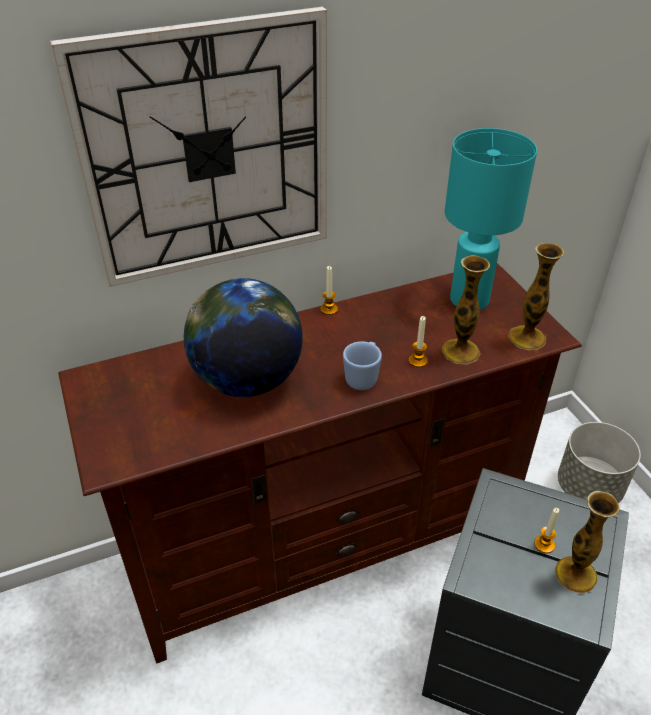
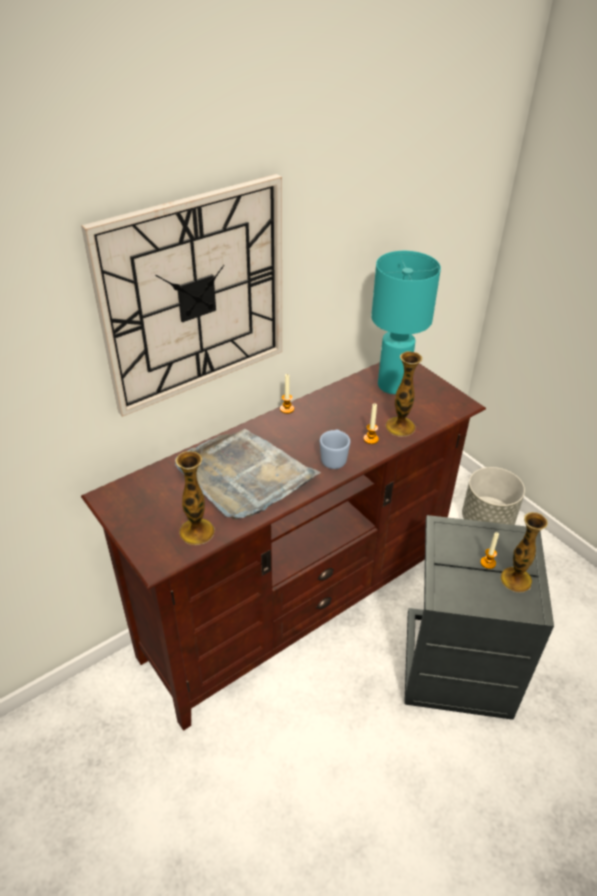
camera: 15 degrees left, 0 degrees up
(247, 381) = (244, 476): globe -> grey tray
(526, 338) = (445, 408): vase -> vase (196, 531)

